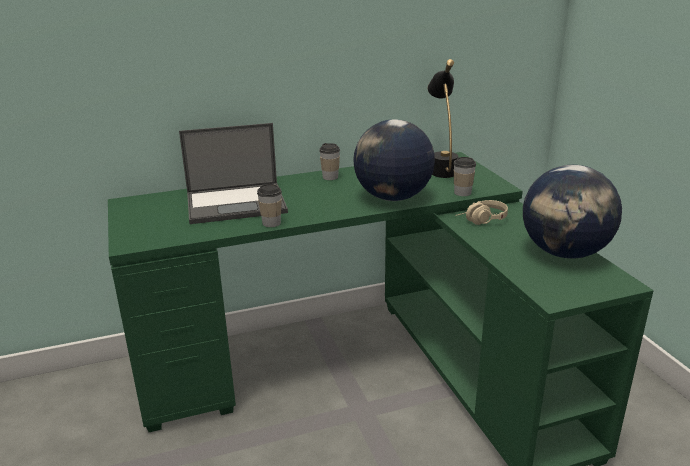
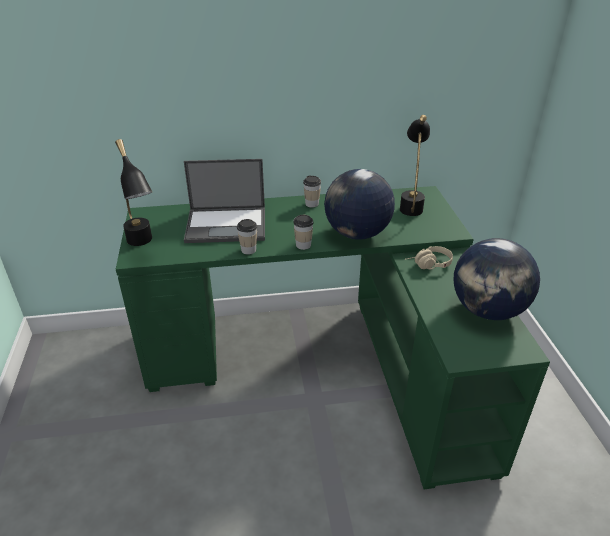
camera: 10 degrees right, 10 degrees up
(137, 230) = (142, 245): none -> black table lamp
(462, 193) = (419, 235): cup -> cup (303, 245)

